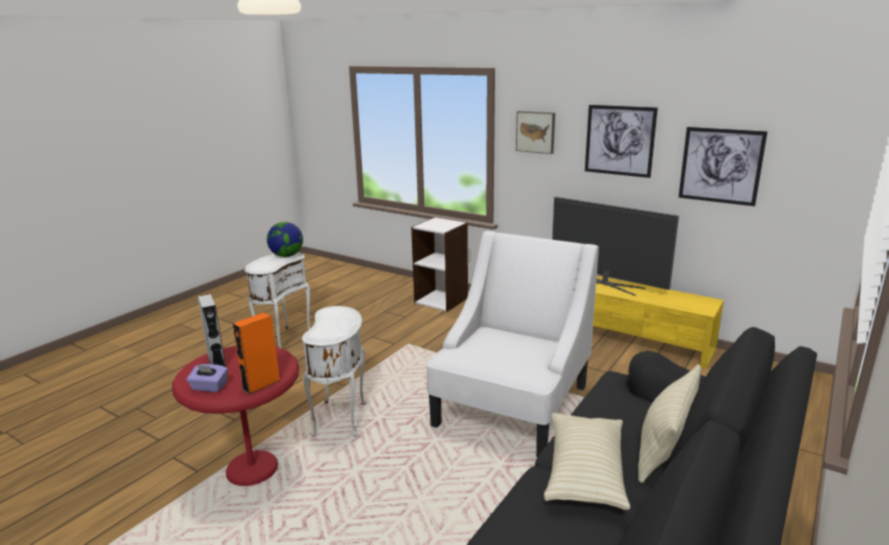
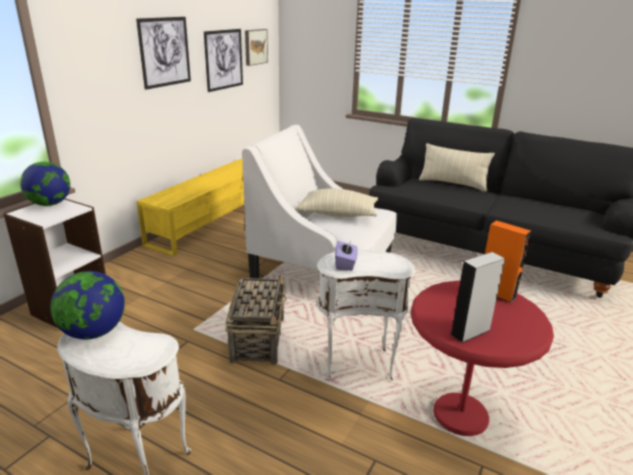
camera: 95 degrees left, 5 degrees up
(209, 387) = (522, 324): purple tissue box -> purple tissue box (345, 264)
(390, 371) = (258, 339): none -> basket
(450, 223) = (50, 204): none -> globe
(536, 132) = (91, 57): picture -> picture (255, 47)
(585, 473) = (488, 201): beige pillow -> beige pillow (337, 214)
(606, 283) = (195, 184): television -> none

